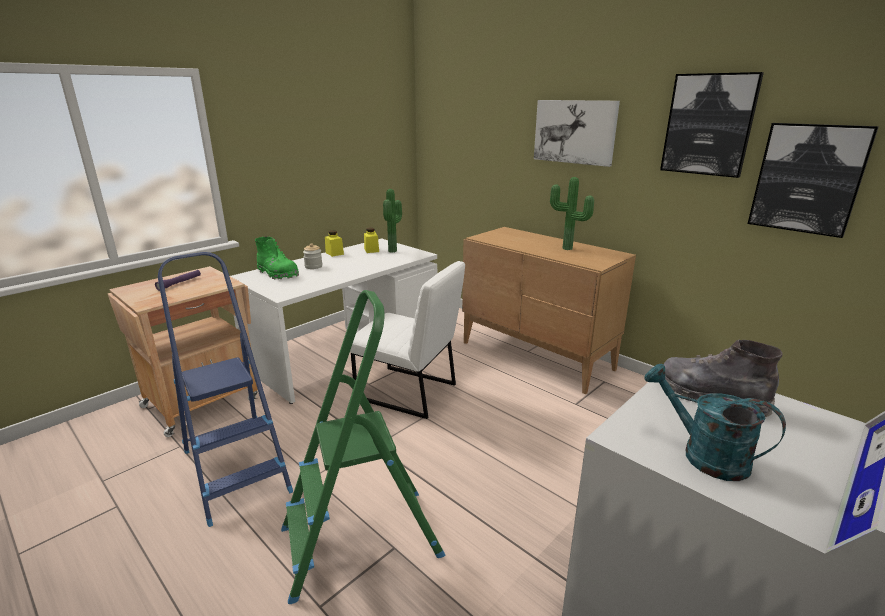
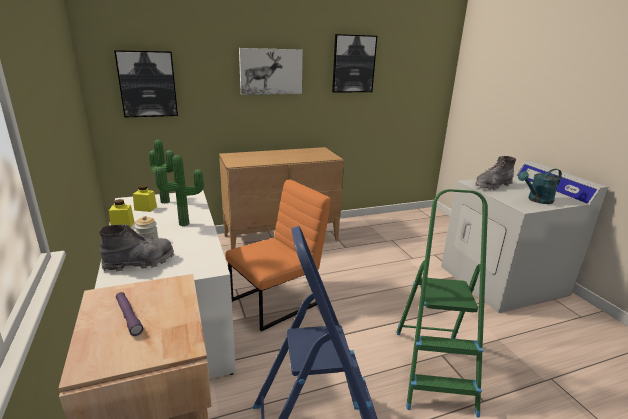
camera: 65 degrees left, 0 degrees up
(278, 274) = (140, 262): green boot -> grey boot
(408, 392) = (277, 301): white chair -> orange chair
(566, 249) = (295, 154): potted plant -> potted plant (185, 224)
(808, 179) = (397, 89): picture -> picture (147, 84)

